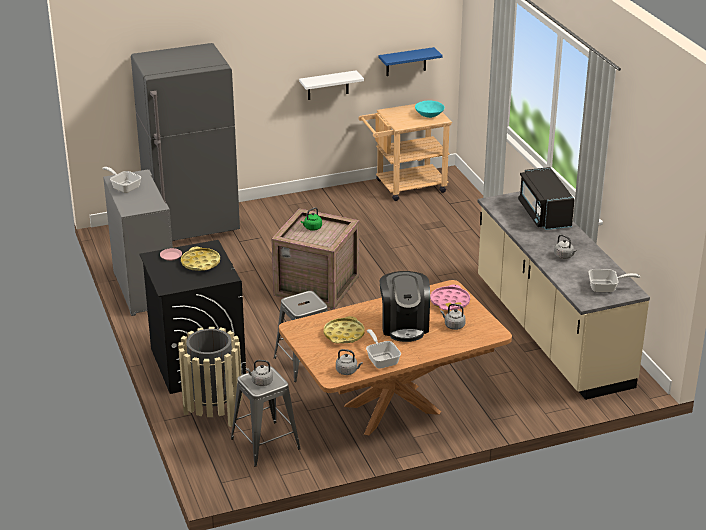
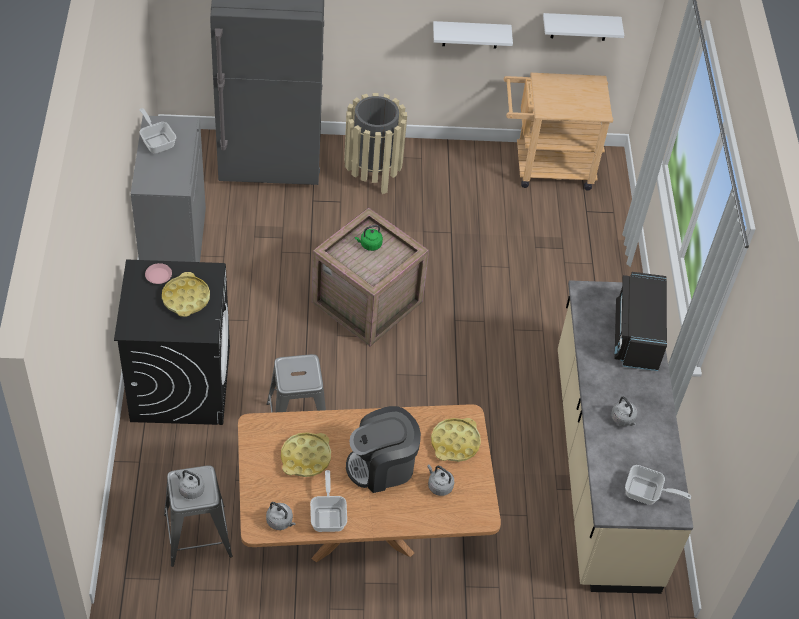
camera: 15 degrees right, 20 degrees up
(213, 413) = (163, 468): beige trash can -> beige trash can (372, 173)
(404, 325) = (382, 466): coffee machine -> coffee machine turned 60 degrees clockwise
(406, 62) = (580, 26): blue shelf -> white shelf
(429, 115) = (590, 101): turquoise bowl -> none
(450, 302) = (455, 443): pink tray -> yellow tray

